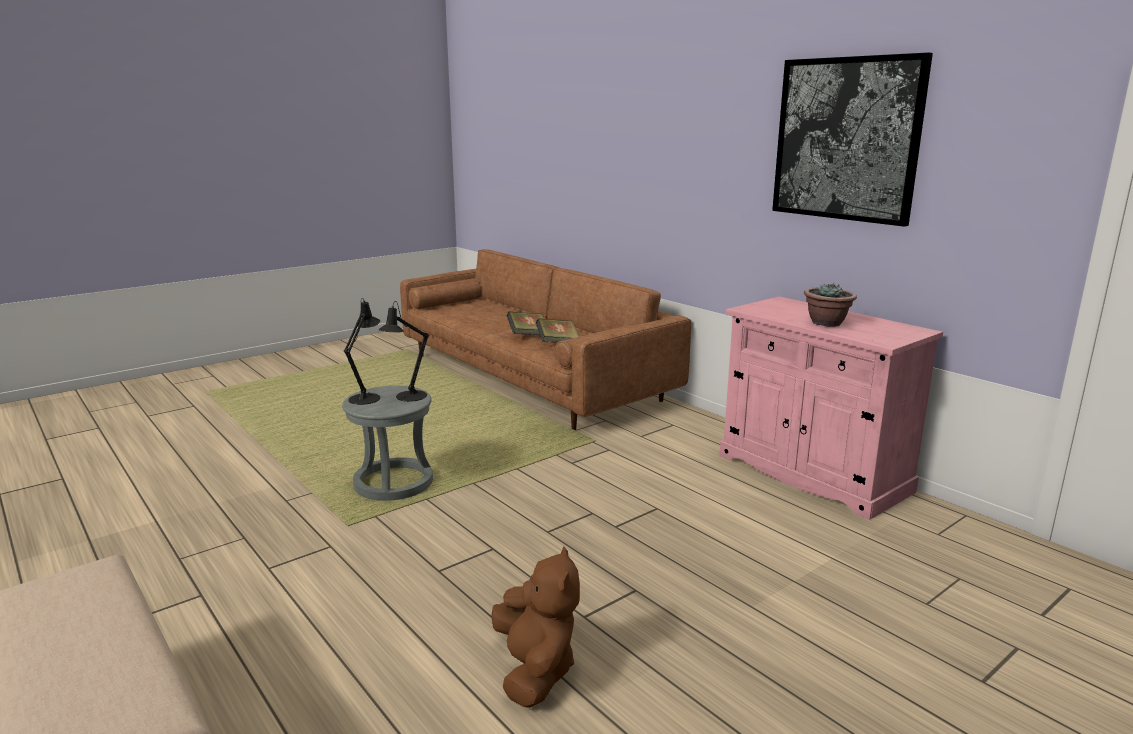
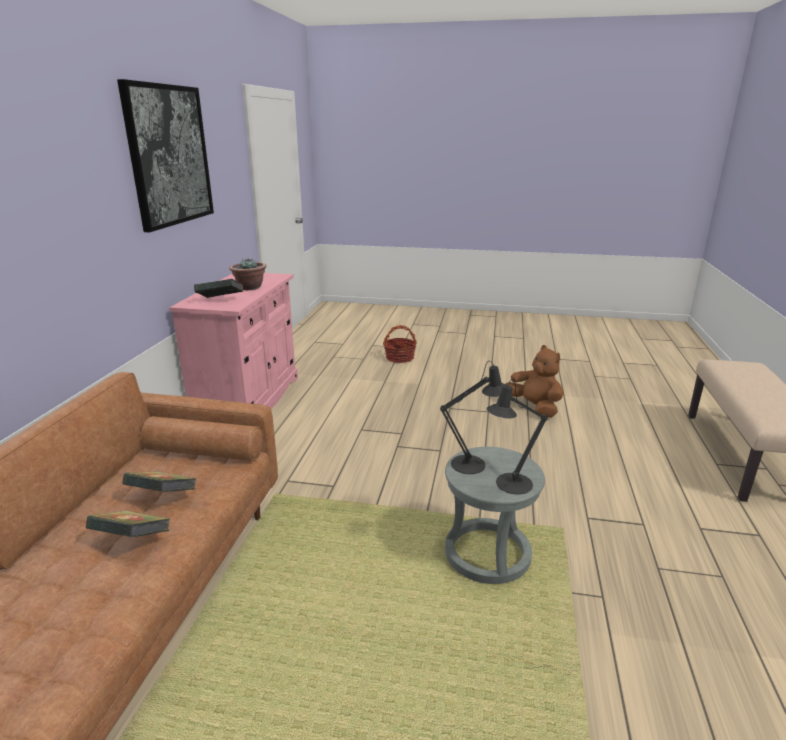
camera: 130 degrees left, 5 degrees up
(535, 670) = (534, 407): brown plush toy -> brown plush toy turned 105 degrees clockwise
(778, 309) = (220, 301): none -> book
(905, 646) = (400, 358): none -> basket

